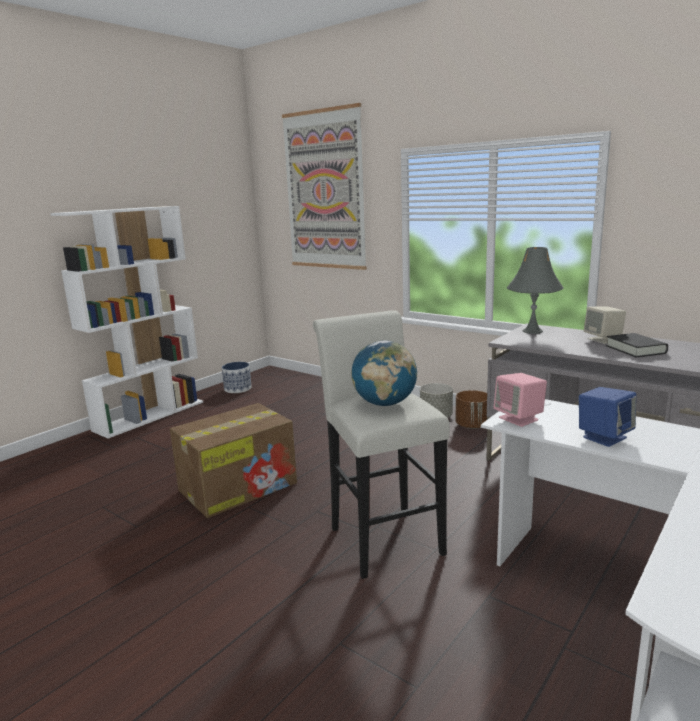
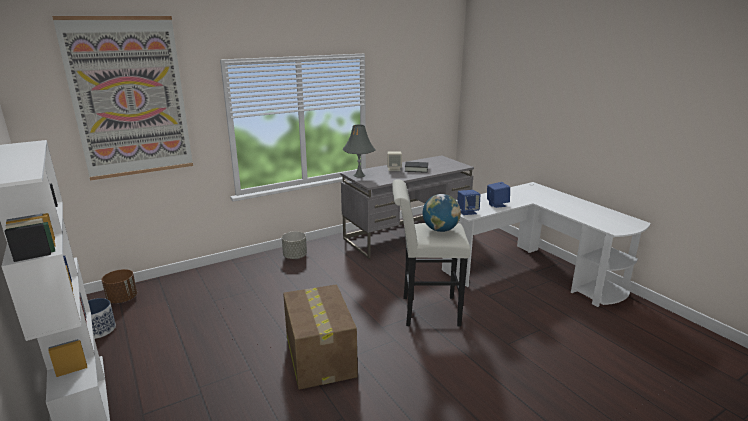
camera: 70 degrees left, 5 degrees up
(472, 426) = (321, 250): brown planter -> brown planter (122, 299)
(519, 419) = (467, 212): pink speaker -> blue speaker

